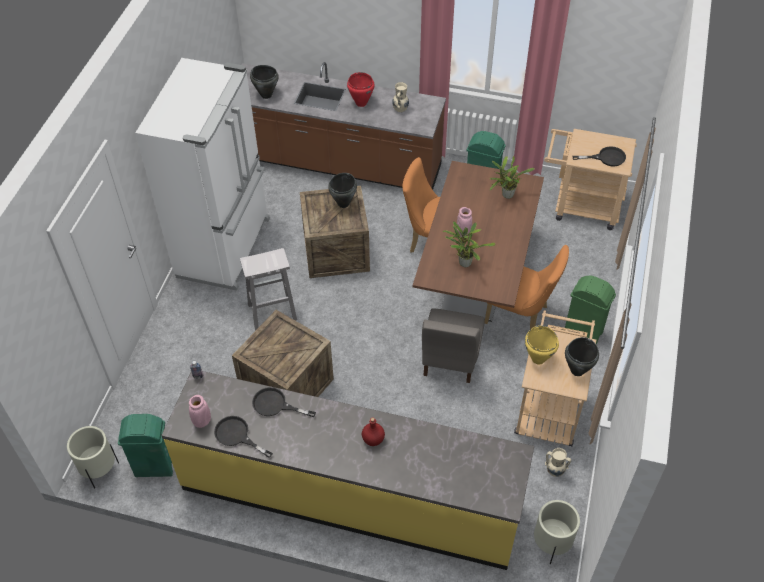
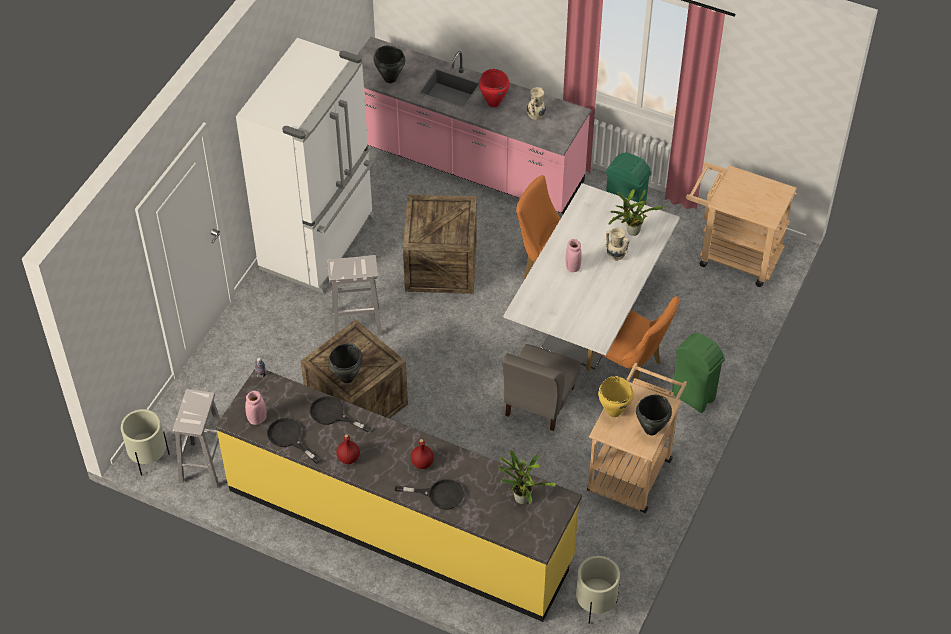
camera: 10 degrees right, 0 degrees up
(154, 466) = (205, 463): green trash can -> white stool
(299, 447) = (348, 458): none -> red bottle
(337, 164) = (465, 164): brown counter -> pink counter
(343, 203) = (453, 214): black cooking pot -> black cooking pot (347, 377)
(464, 262) = (565, 298): potted plant -> potted plant (521, 497)
(475, 280) = (589, 321): brown dining table -> white dining table
(554, 471) = (619, 535): beige vase -> beige vase (615, 256)
(606, 158) = (755, 205): black frying pan -> black frying pan (439, 495)

